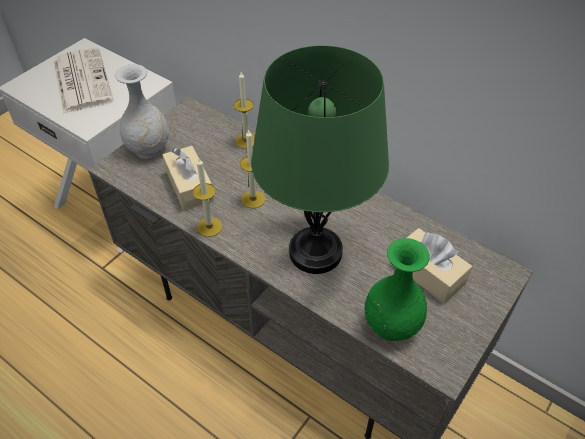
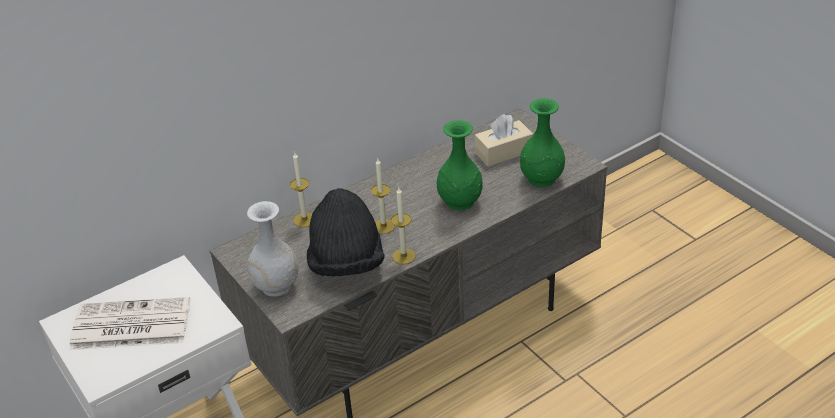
camera: 70 degrees left, 10 degrees down
(189, 186) = (346, 263): beige tissue box -> black hat
(315, 252) = (459, 202): green table lamp -> green vase

